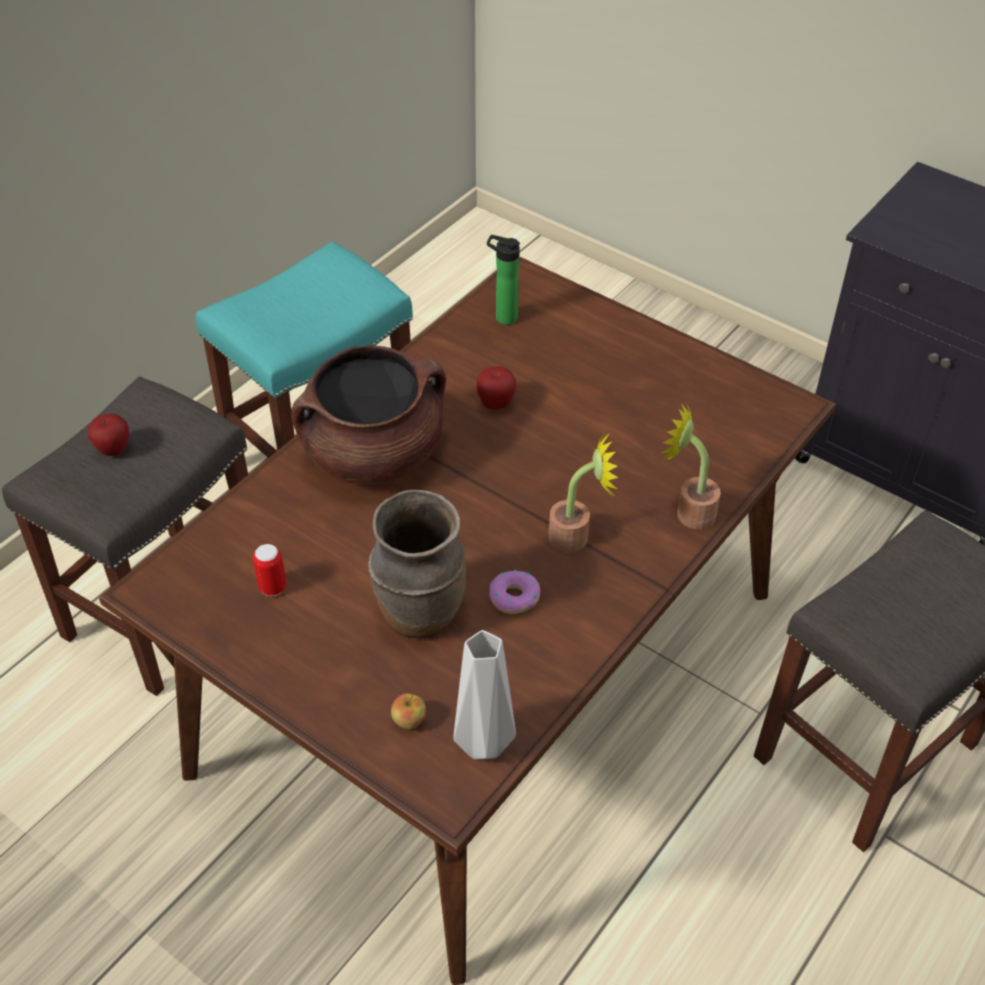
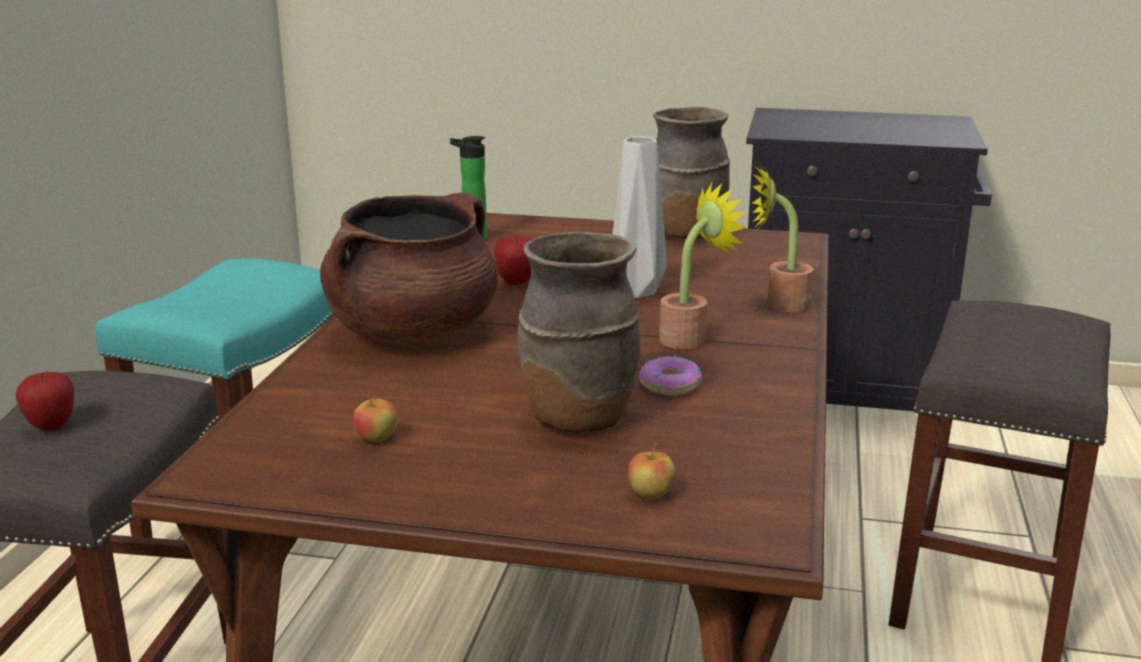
camera: 25 degrees left, 25 degrees down
(272, 587) = (376, 438): can -> apple
(485, 742) = (758, 487): grey vase -> grey vase (637, 291)
(696, 366) = (685, 234): none -> brown vase

